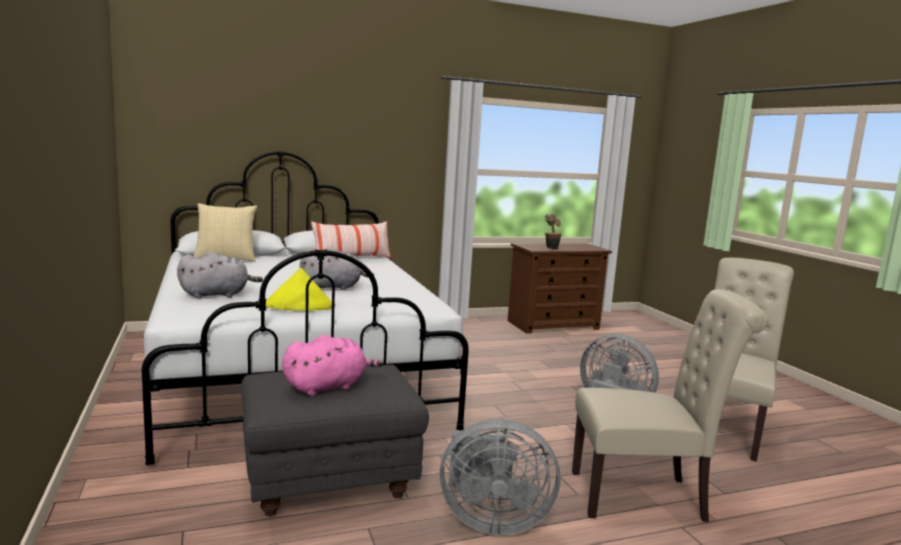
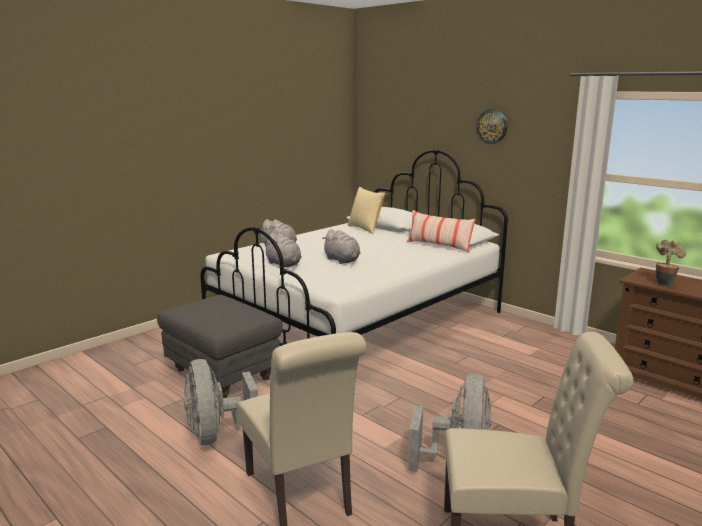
camera: 65 degrees right, 5 degrees up
(299, 306) = (284, 265): yellow hat -> grey plush toy
(328, 387) = (211, 311): pink plush toy -> none
(351, 124) = (492, 126): none -> wall clock

